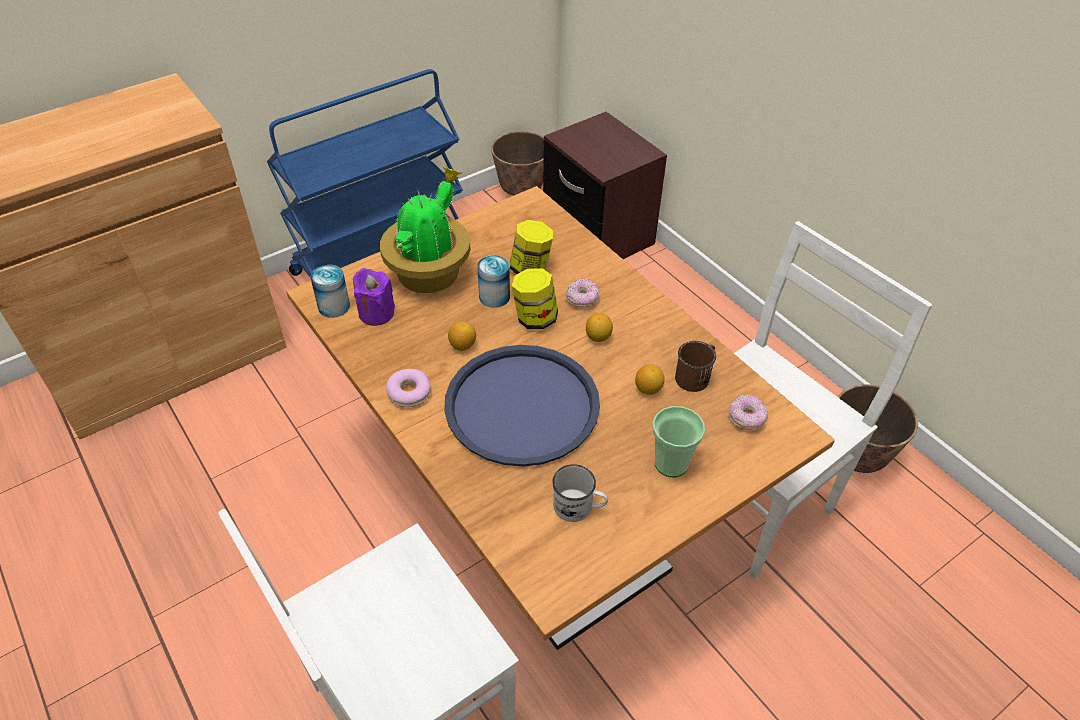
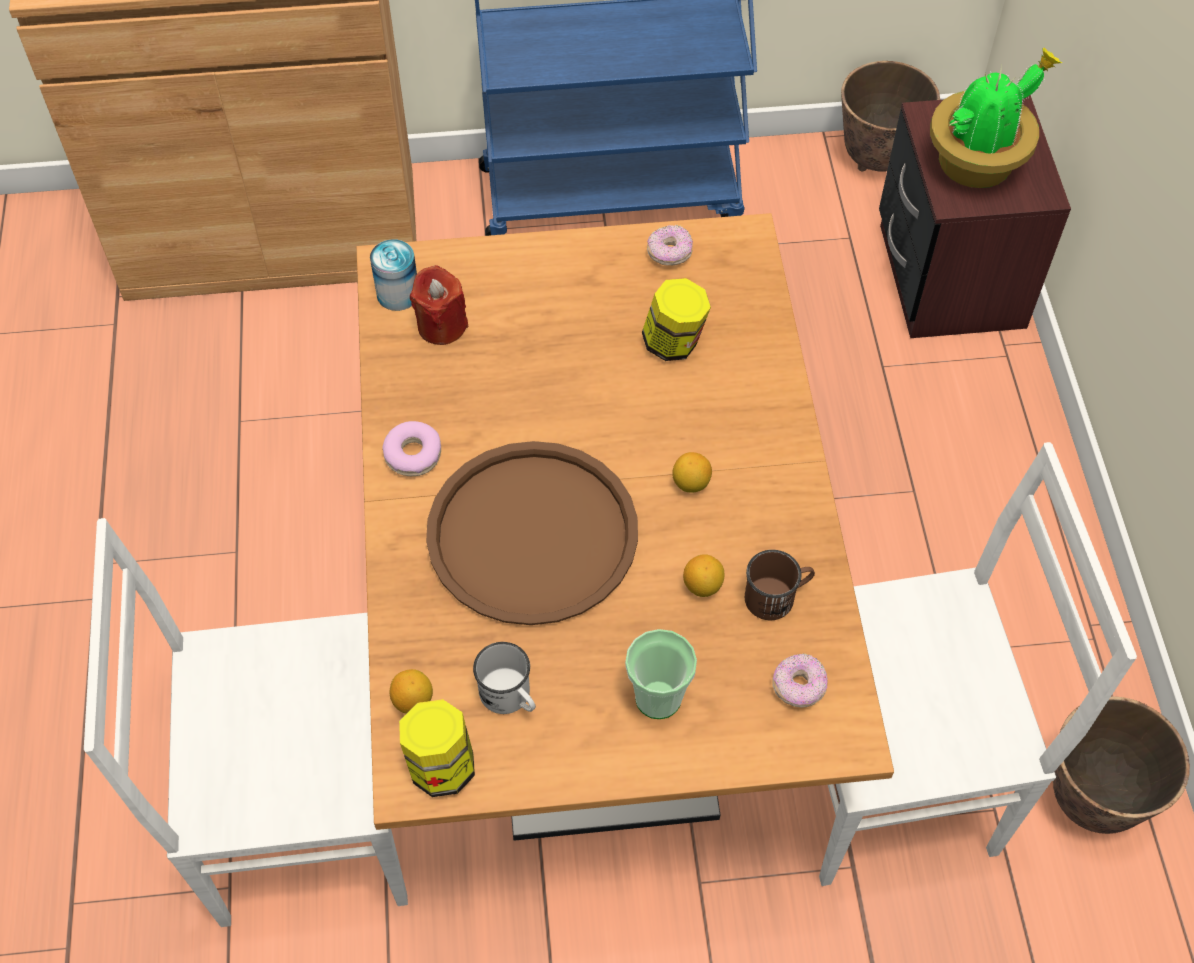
camera: 30 degrees right, 10 degrees up
(376, 313) = (441, 325): purple candle -> red candle
(430, 273) = (542, 294): potted plant -> potted plant (978, 162)
(462, 345) = (515, 418): lemon -> lemon (413, 700)
(494, 296) = (599, 365): can -> none
(522, 405) = (533, 534): blue tray -> brown tray
(535, 318) = (629, 419): jar -> jar (441, 766)
(582, 299) = (709, 419): donut -> donut (669, 253)

